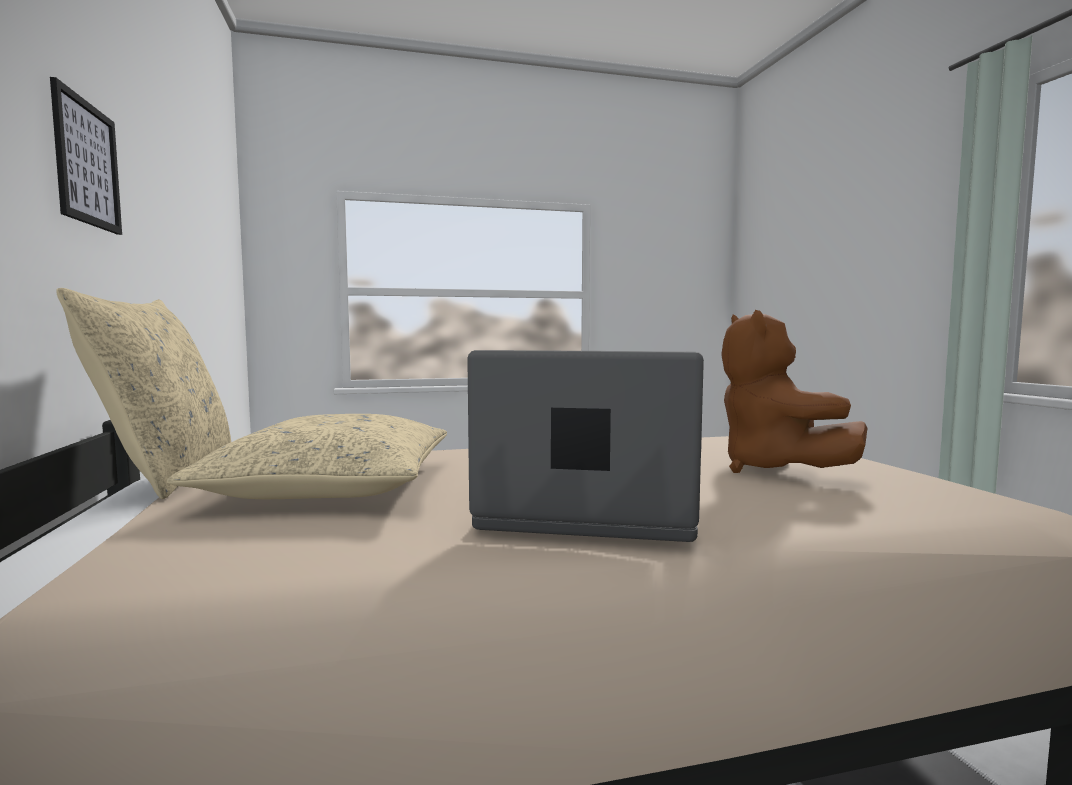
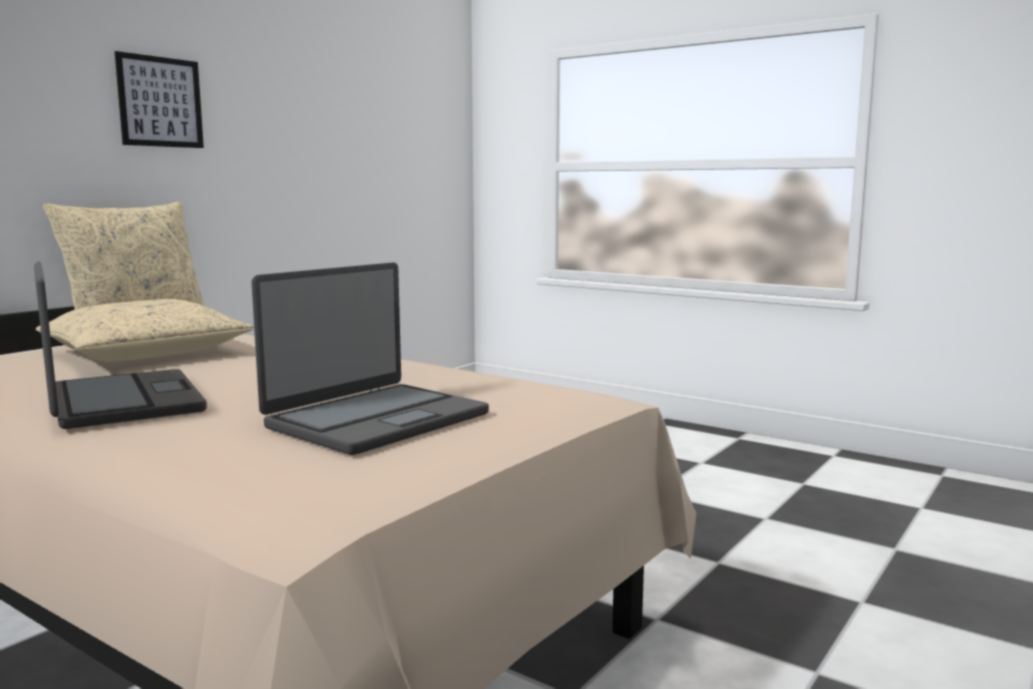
camera: 50 degrees right, 5 degrees up
(774, 469) = (376, 420): brown plush toy -> laptop

